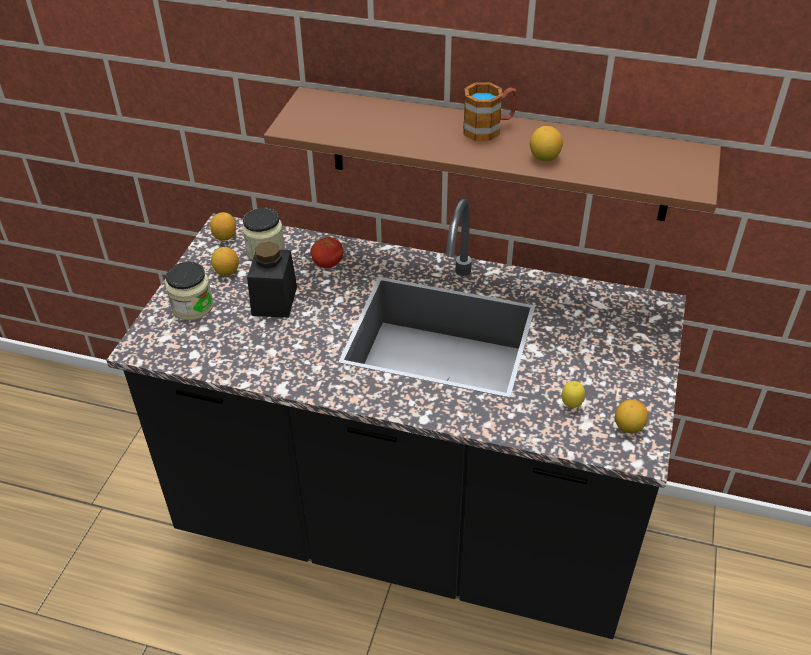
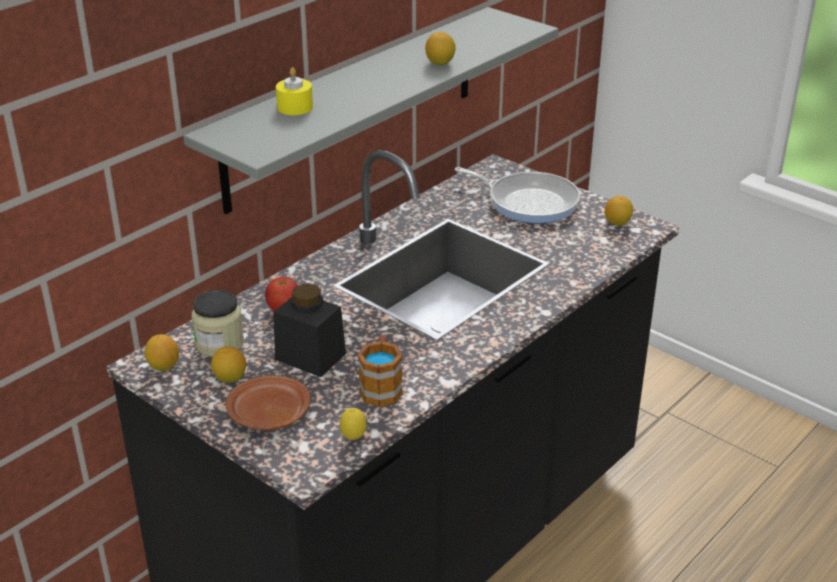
camera: 65 degrees left, 10 degrees down
(192, 307) = (268, 415): jar -> brown plate
(384, 115) = (295, 107): none -> yellow candle
(489, 128) = (371, 72): mug -> mug (381, 386)
(497, 154) = (354, 107): brown shelf -> grey shelf
(571, 405) = (578, 239): lemon -> lemon (353, 438)
(613, 348) = (528, 202): none -> frying pan

